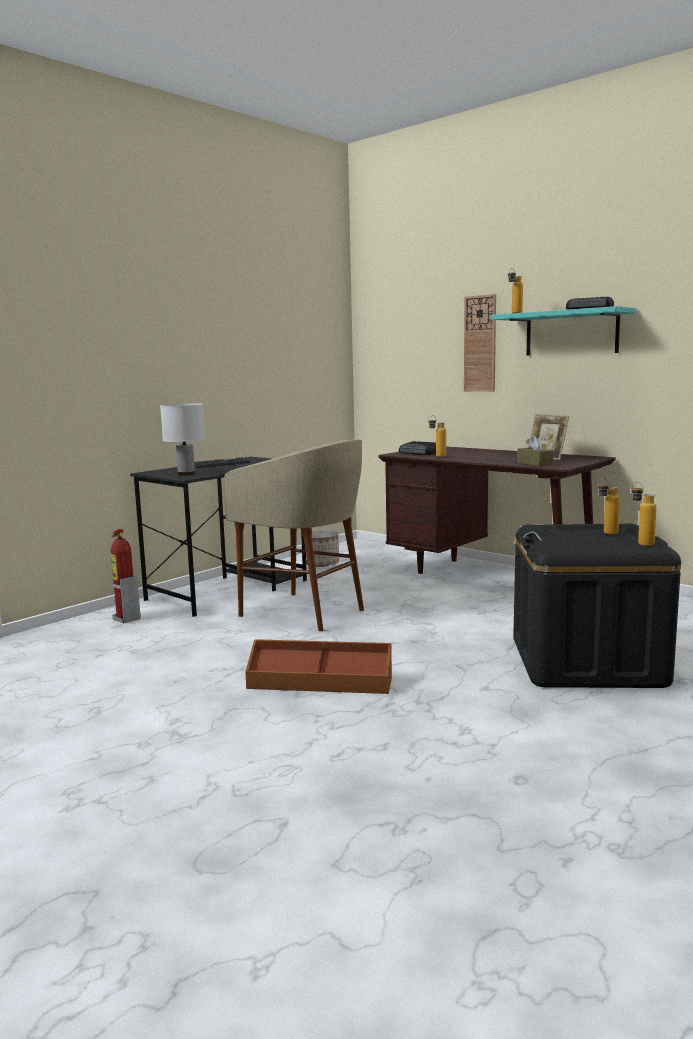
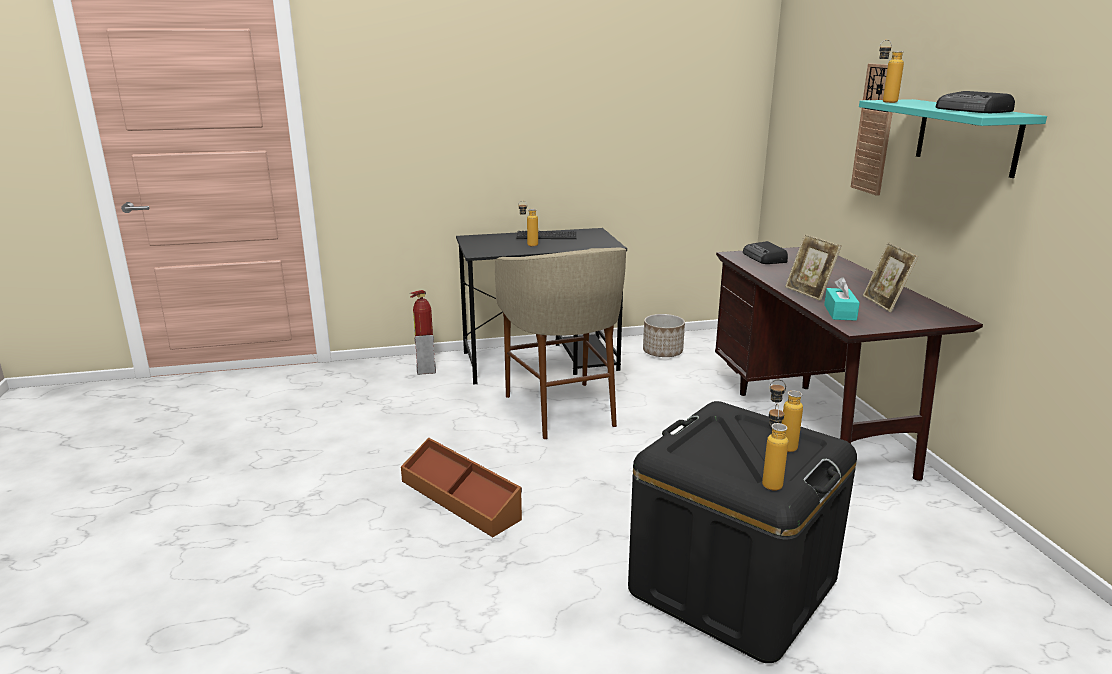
camera: 35 degrees right, 10 degrees up
(186, 474) = (487, 248): white table lamp -> none
(437, 456) = (766, 270): bottle -> bottle (528, 245)
(492, 460) = (809, 293): none -> picture frame
(534, 463) = (840, 312): brown tissue box -> turquoise tissue box

